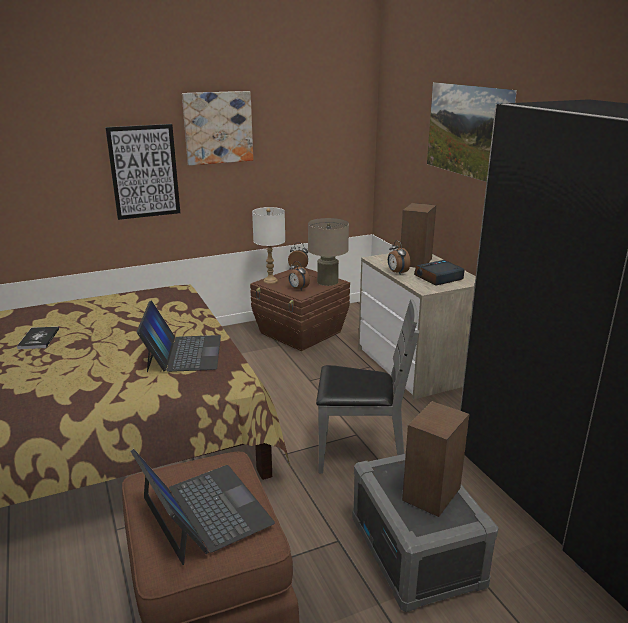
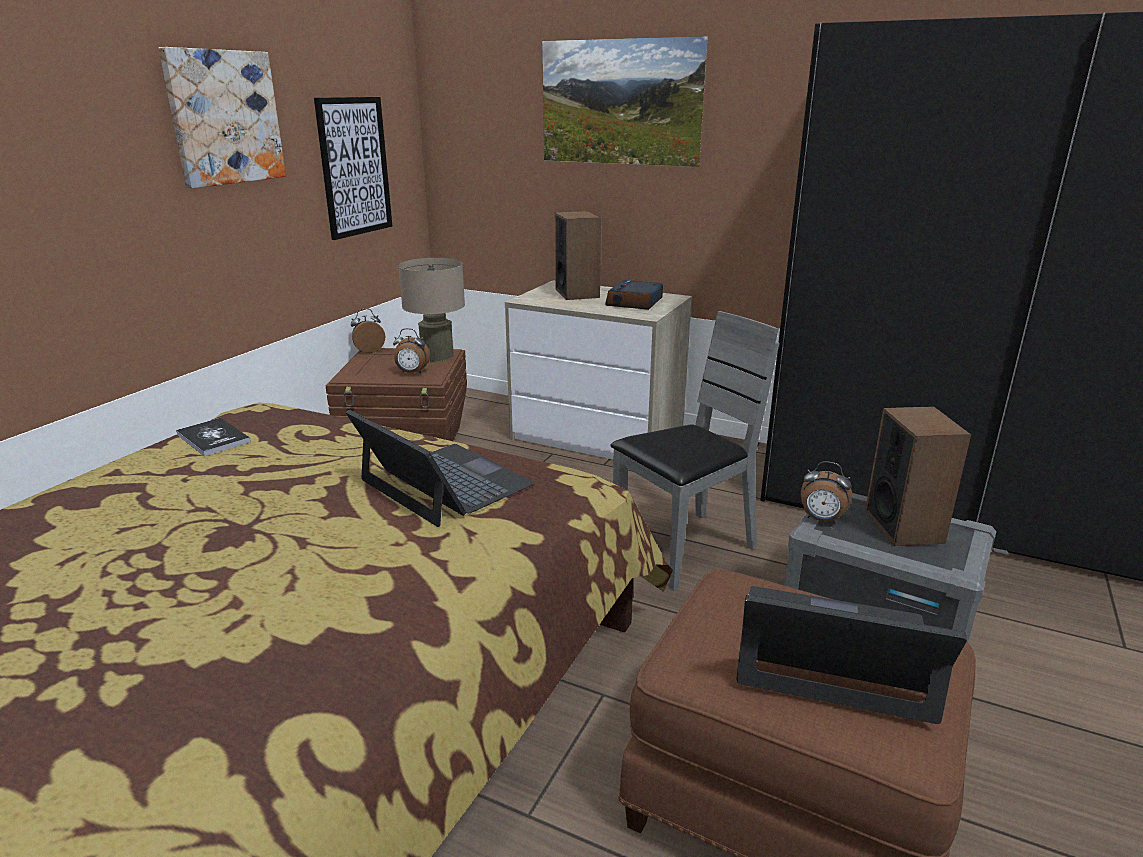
camera: 40 degrees left, 0 degrees up
(39, 339) = (115, 561): book -> book (213, 438)
(144, 171) = (112, 205): picture -> picture (354, 167)
(270, 281) = (353, 374): white table lamp -> none
(397, 272) = (581, 307): alarm clock -> alarm clock (821, 520)

